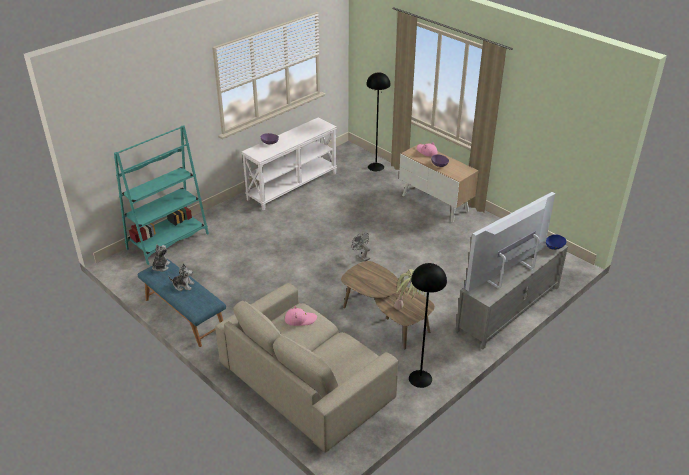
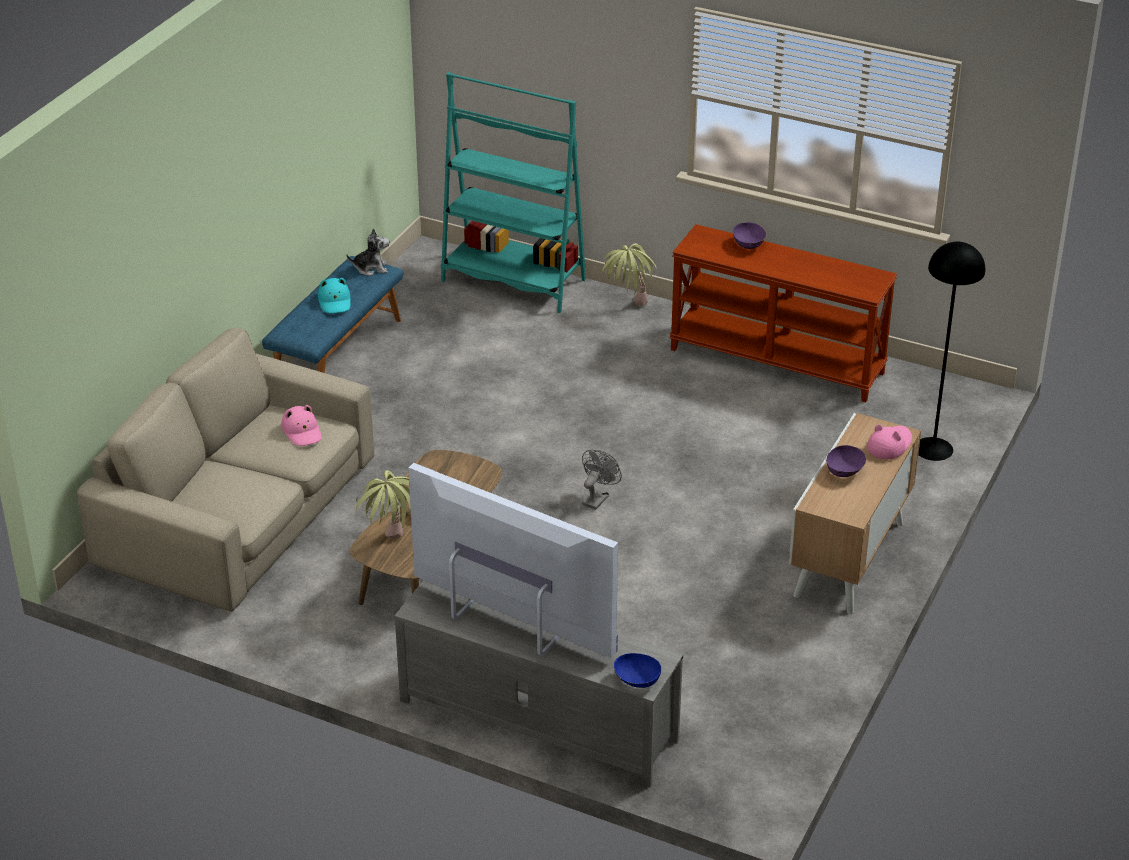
camera: 70 degrees right, 0 degrees up
(183, 285) = (335, 301): plush toy -> turquoise hat
(223, 214) = (628, 310): none -> potted plant
(292, 185) = (777, 360): white console table -> brown console table
(420, 379) = (291, 636): black floor lamp -> none

